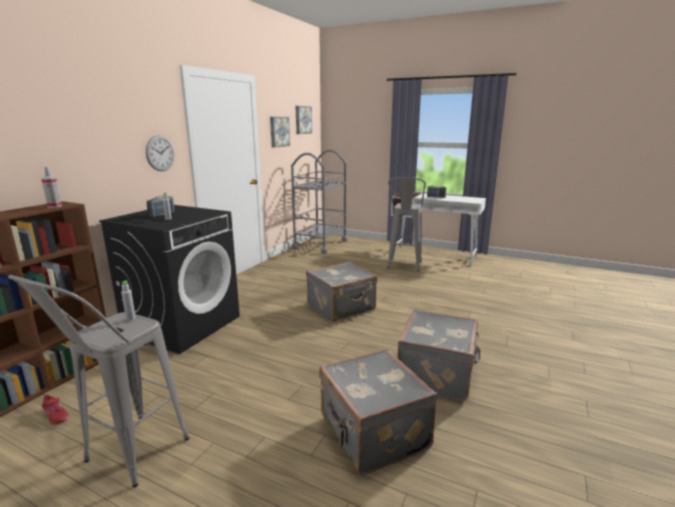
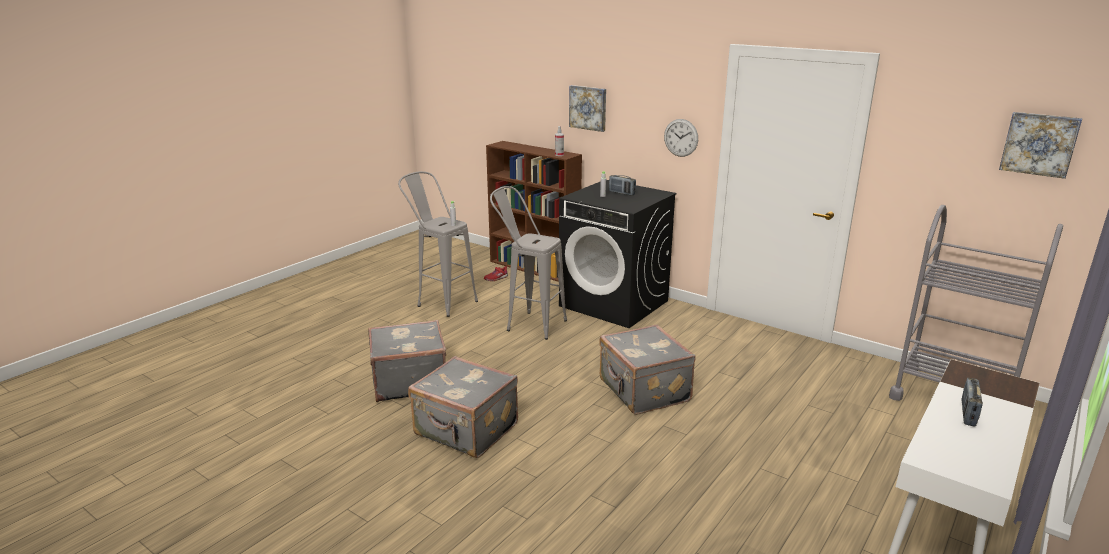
camera: 100 degrees right, 5 degrees up
(279, 131) = (932, 153): picture -> picture (588, 108)
(403, 267) = (835, 480): grey stool -> grey stool (528, 324)

